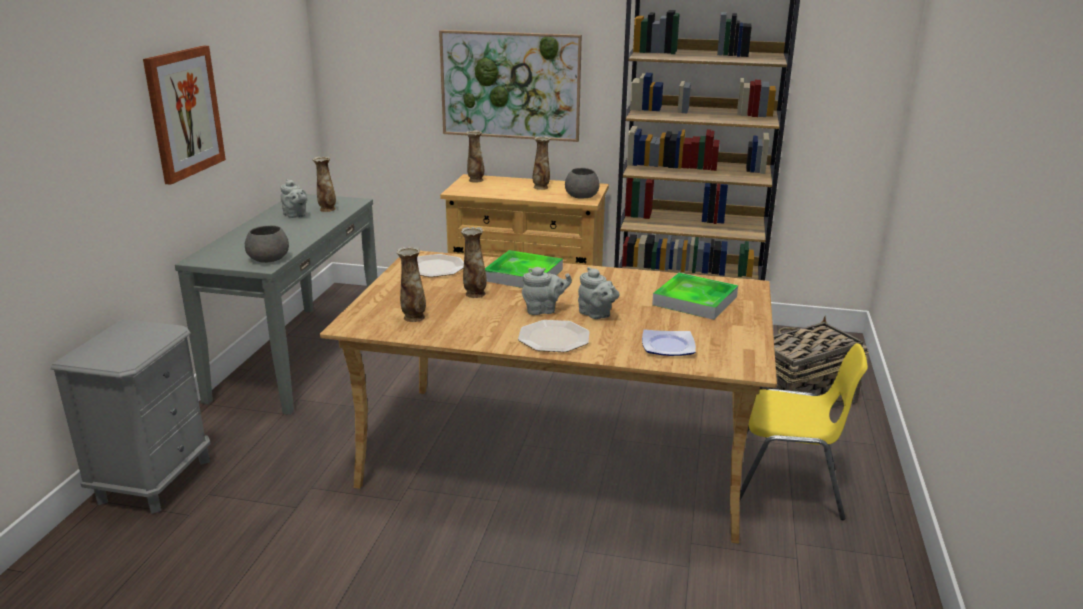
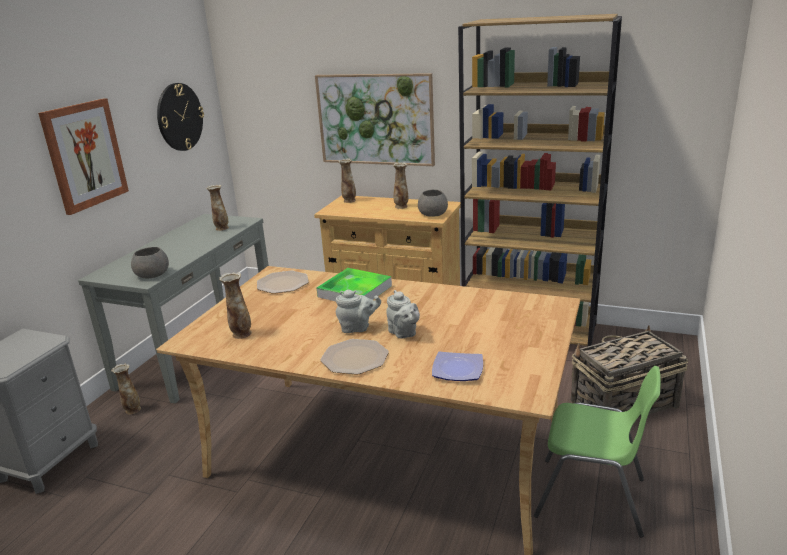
camera: 10 degrees right, 0 degrees up
(274, 73) = (179, 117): none -> wall clock
(295, 215) = (194, 234): grey teapot -> none
(474, 294) = (304, 310): vase -> vase (132, 410)
(695, 301) = (501, 319): tray -> none
(787, 488) = (592, 498): yellow chair -> green chair

